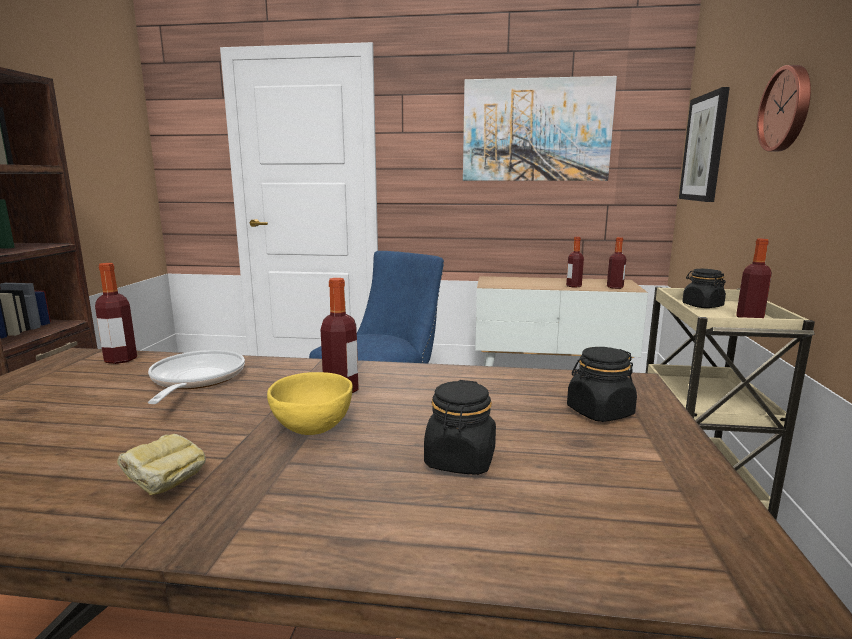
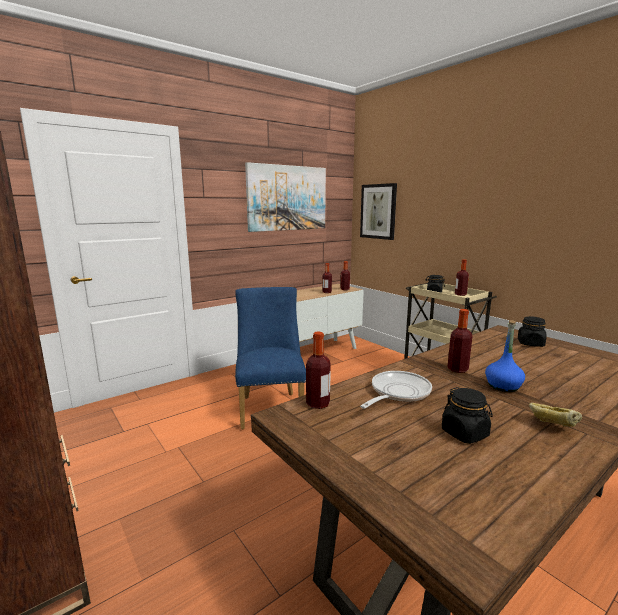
camera: 45 degrees left, 0 degrees up
(195, 380) = (397, 393): frying pan -> frying pan turned 90 degrees clockwise
(311, 428) = (503, 386): yellow bowl -> blue bottle
(460, 460) = (560, 373): black jar -> black jar (465, 433)
(787, 109) = (449, 200): wall clock -> none

